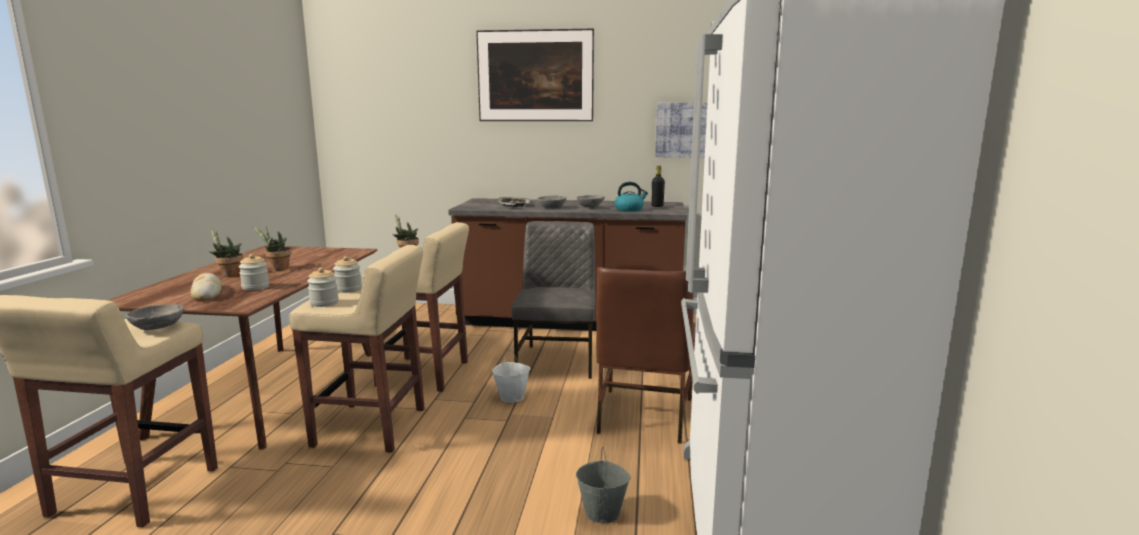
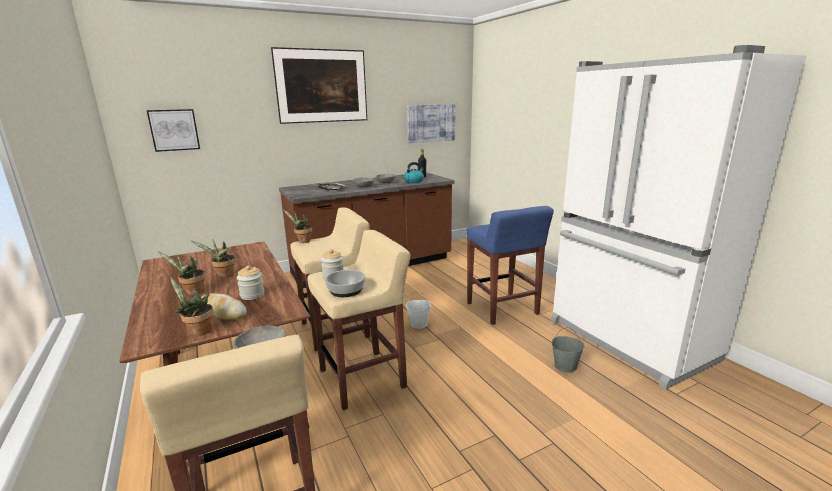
camera: 35 degrees left, 5 degrees up
(164, 301) = (198, 331): none -> potted plant
(324, 303) = (345, 290): jar -> bowl
(371, 123) = (174, 130): none -> picture
(557, 360) = (407, 293): grey chair -> none
(643, 416) = (502, 309): brown chair -> blue stool

